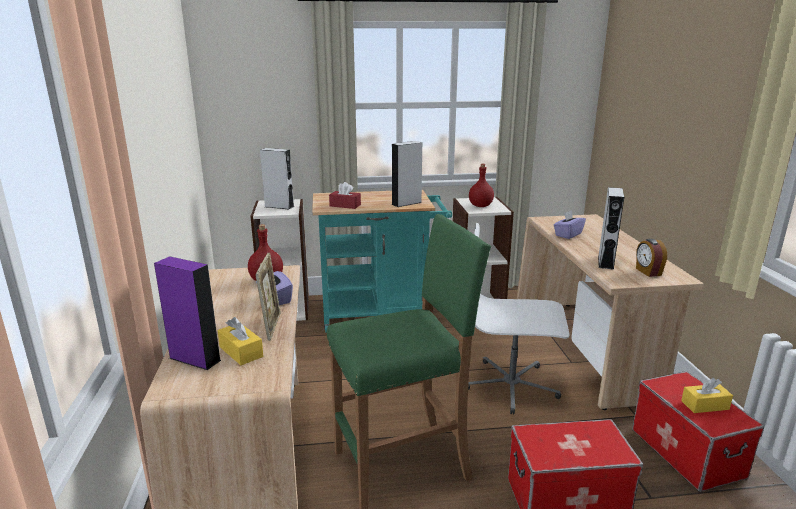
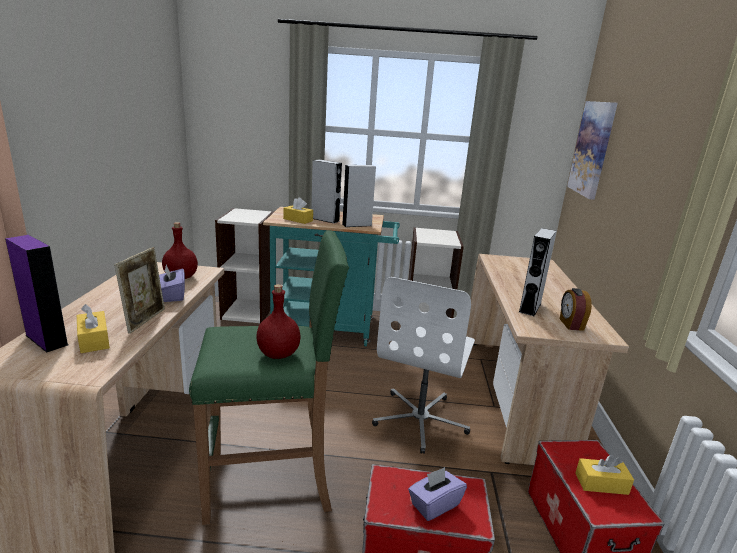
camera: 10 degrees right, 0 degrees up
(279, 206) = (247, 215): grey speaker -> grey speaker (325, 219)
(345, 205) = (298, 220): red tissue box -> yellow tissue box
(480, 206) = (434, 237): red bottle -> red bottle (277, 354)
(511, 386) = (420, 420): white office chair -> white office chair turned 90 degrees counterclockwise
(568, 234) = (508, 275): purple tissue box -> purple tissue box (434, 504)
(621, 104) = (592, 149): none -> picture

